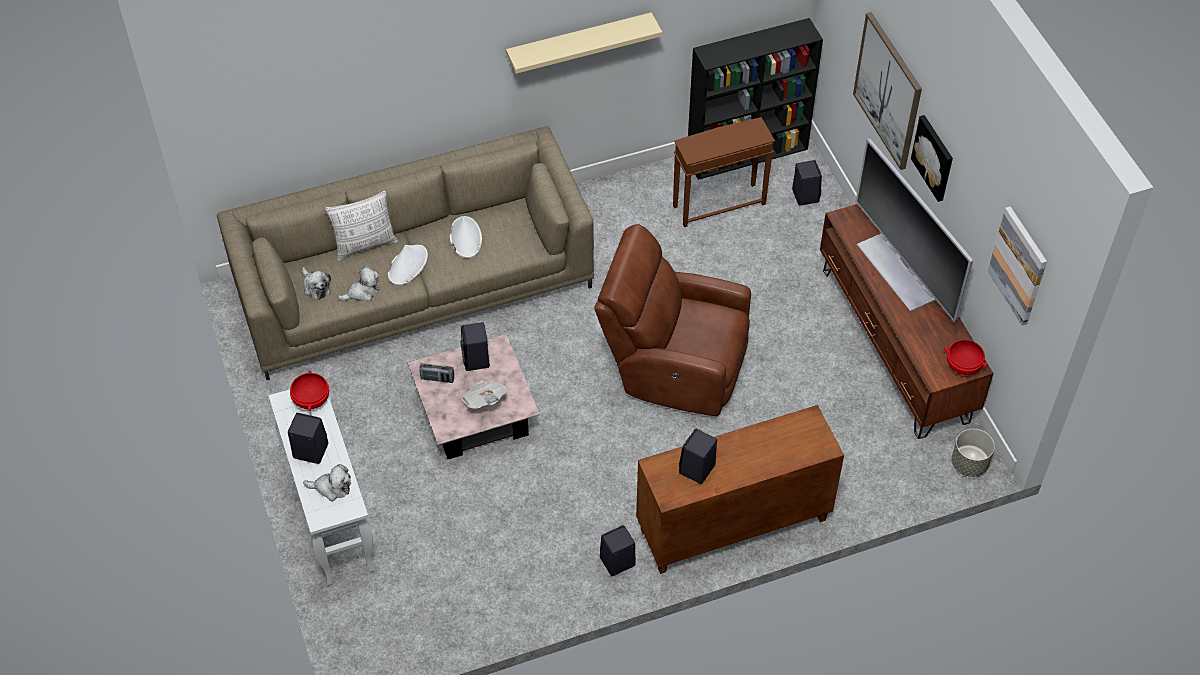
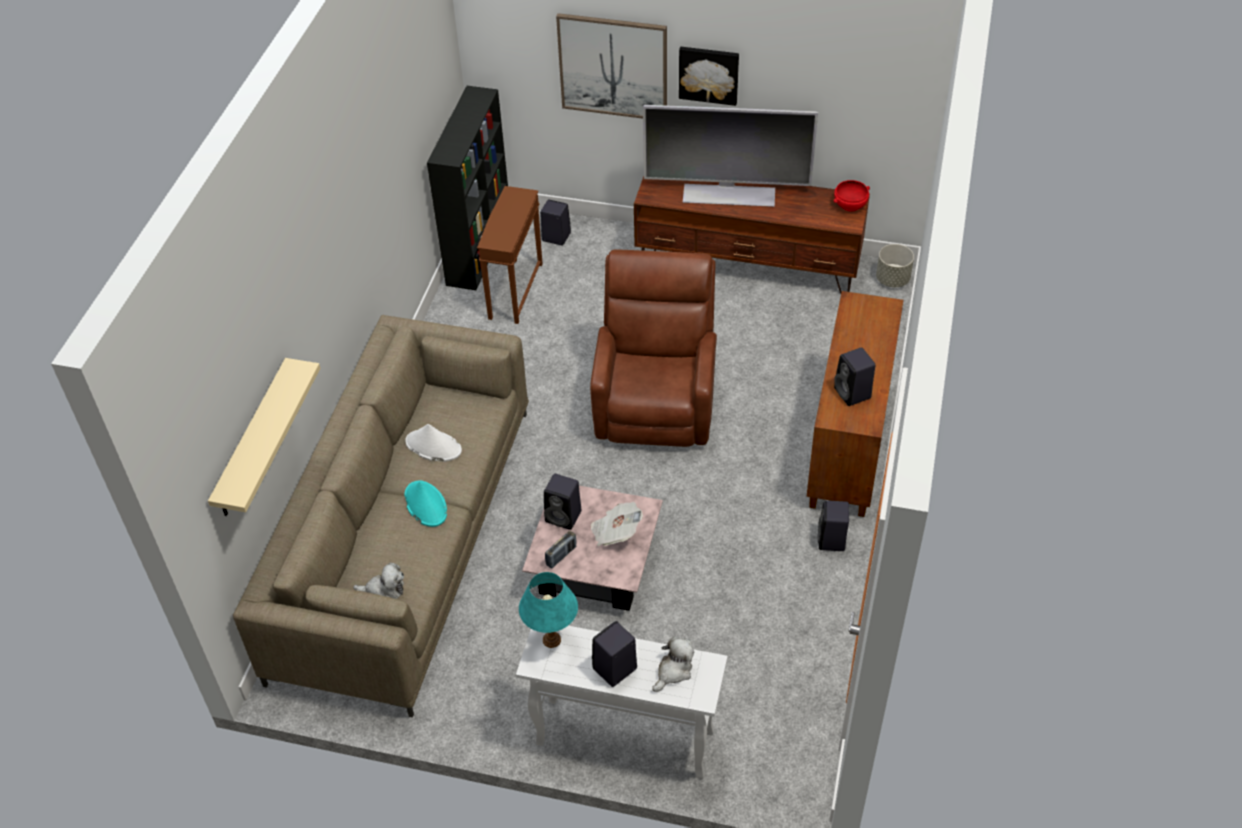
camera: 55 degrees left, 5 degrees down
(311, 399) = (551, 640): red bowl -> turquoise table lamp
(362, 292) = (425, 555): plush toy -> none
(365, 245) = (368, 526): pillow -> none
(408, 265) = (425, 504): white hat -> turquoise hat
(579, 43) = (372, 208): beige shelf -> beige shelf (252, 440)
(673, 365) = (656, 402): brown armchair -> brown armchair turned 135 degrees clockwise
(1019, 265) = (871, 74): picture -> none

